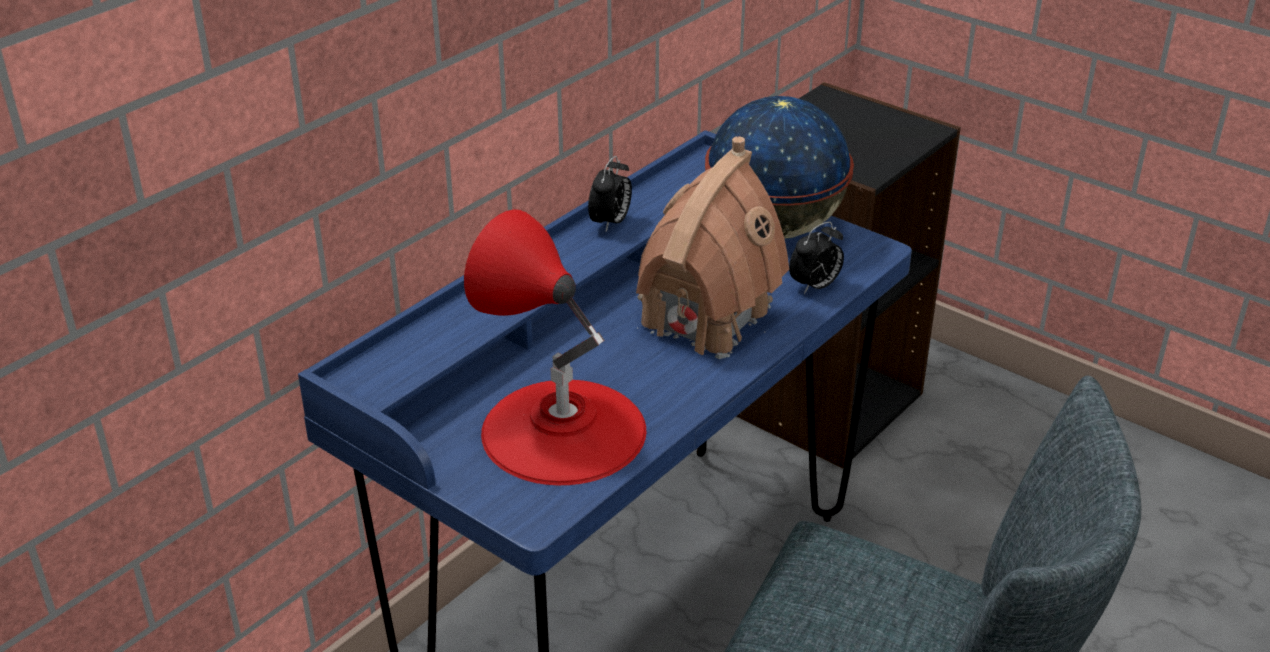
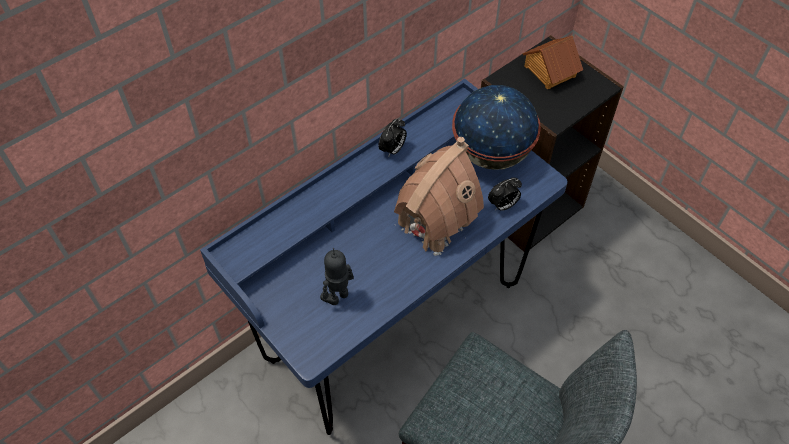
camera: 10 degrees right, 20 degrees up
(562, 430) = (338, 297): red table lamp -> toy robot
(836, 120) = (549, 71): none -> toy house

